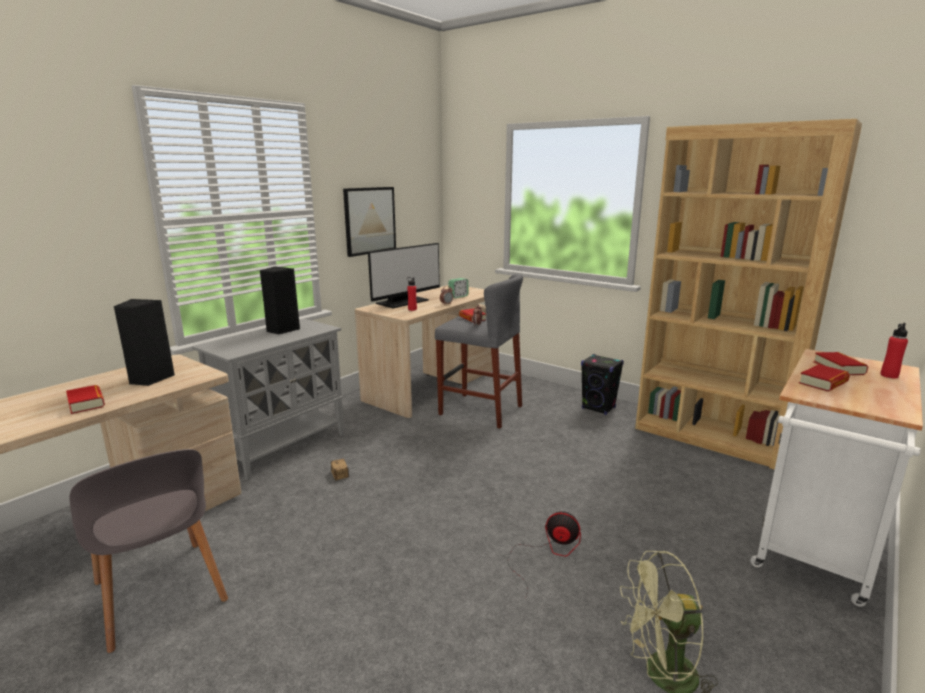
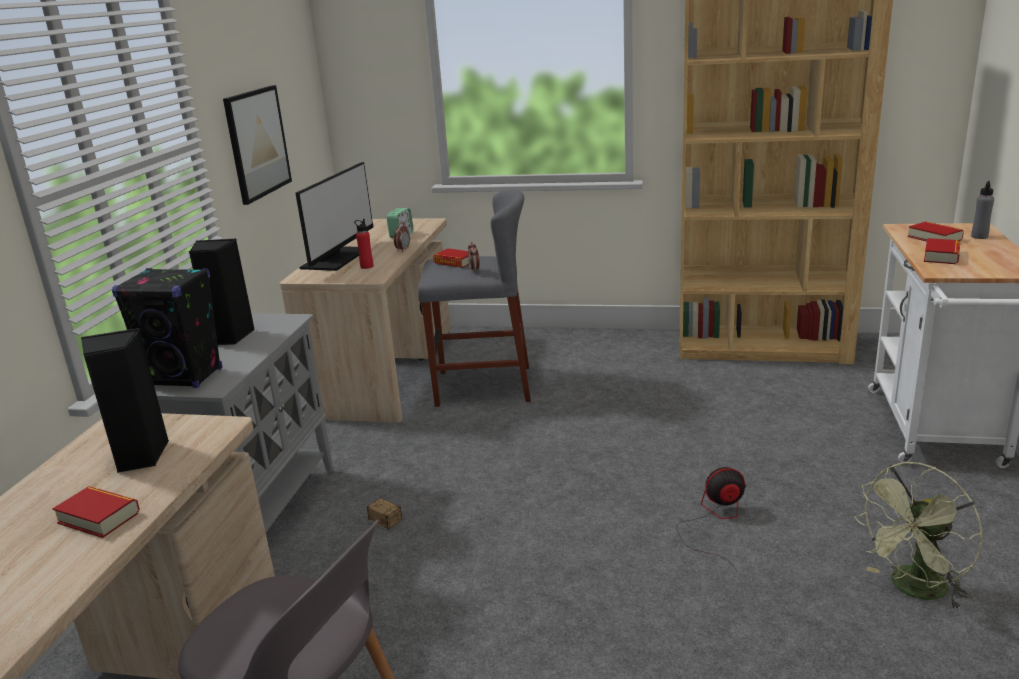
camera: 25 degrees left, 5 degrees up
(599, 408) = (619, 345): black speaker -> black speaker (186, 377)
(889, 375) = (979, 236): red bottle -> grey bottle

